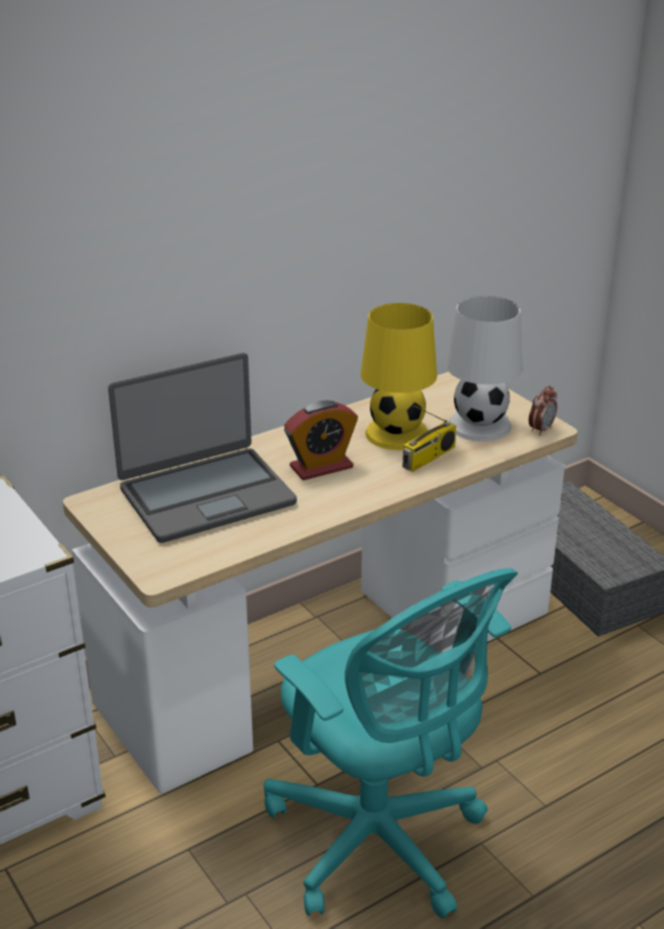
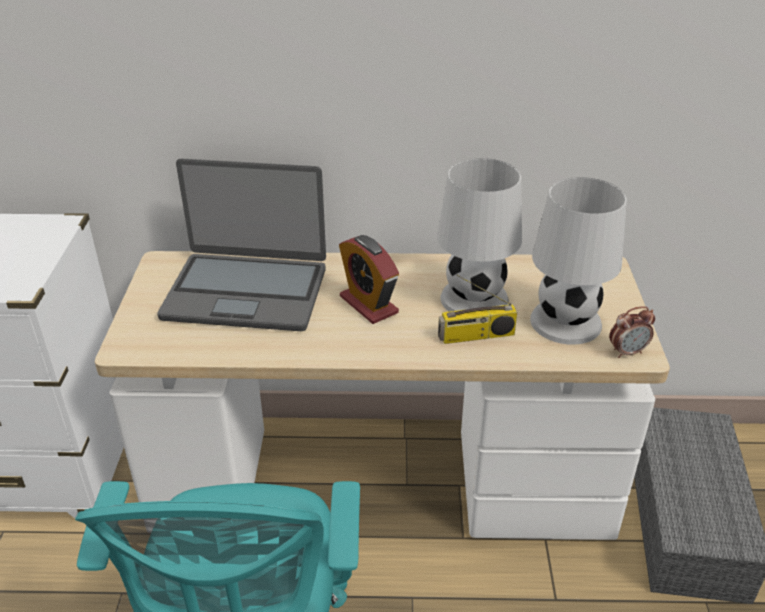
camera: 35 degrees right, 5 degrees up
(321, 467) = (368, 305): alarm clock -> alarm clock turned 45 degrees clockwise
(397, 434) = (474, 299): yellow table lamp -> white table lamp

